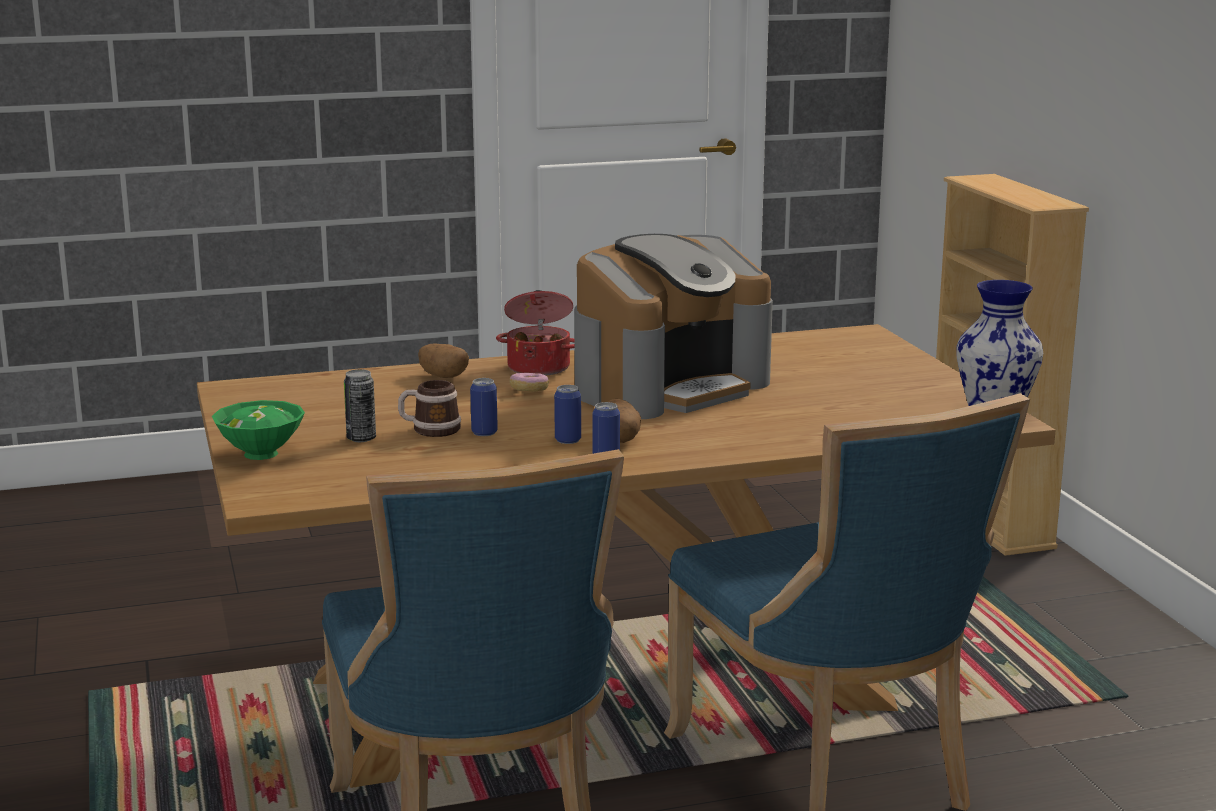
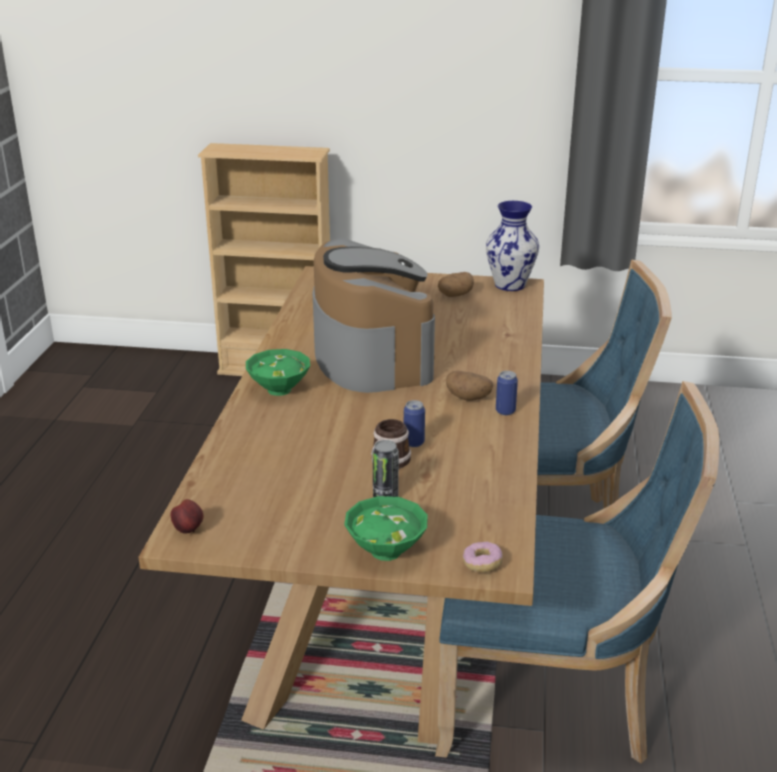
camera: 65 degrees left, 10 degrees up
(247, 387) = (189, 530): none -> apple
(443, 376) = (259, 432): potato -> potato (455, 295)
(529, 390) = (330, 405): donut -> donut (482, 564)
(539, 367) = (277, 390): cooking pot -> green bowl
(568, 440) = (456, 415): can -> none

